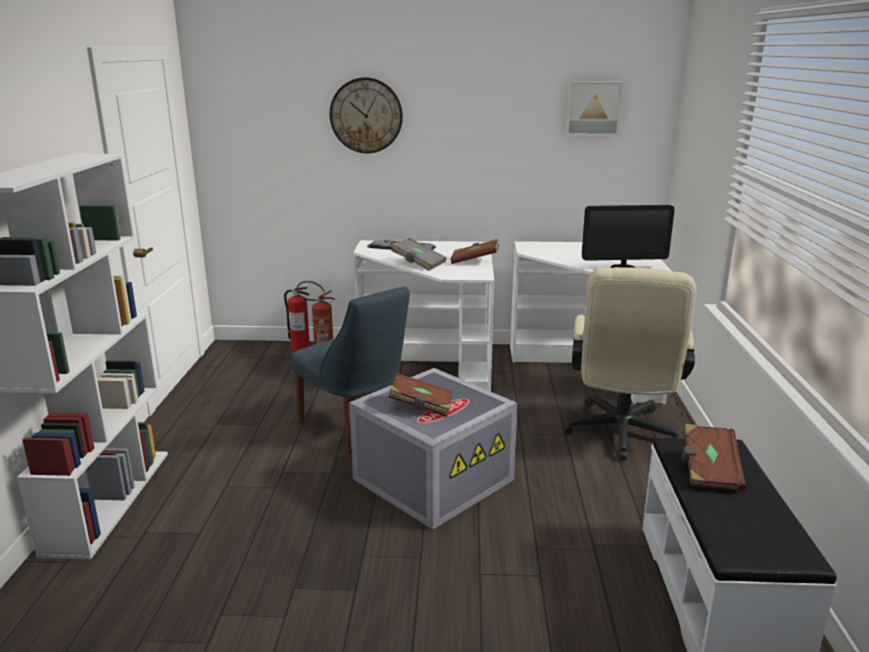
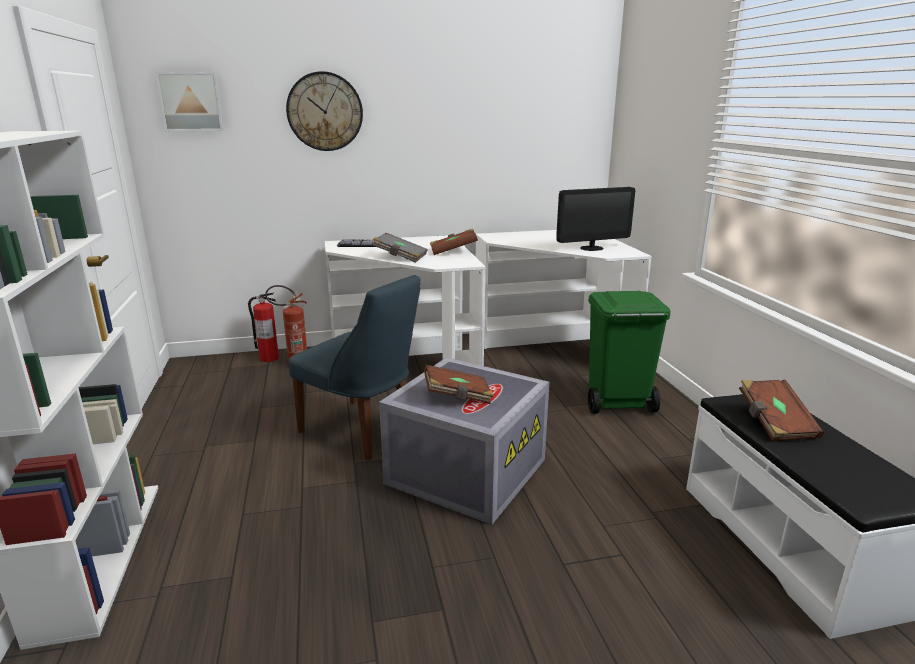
camera: 15 degrees left, 0 degrees up
(593, 108) = (542, 103): picture -> picture (191, 102)
(620, 436) = (616, 404): beige office chair -> green trash can

